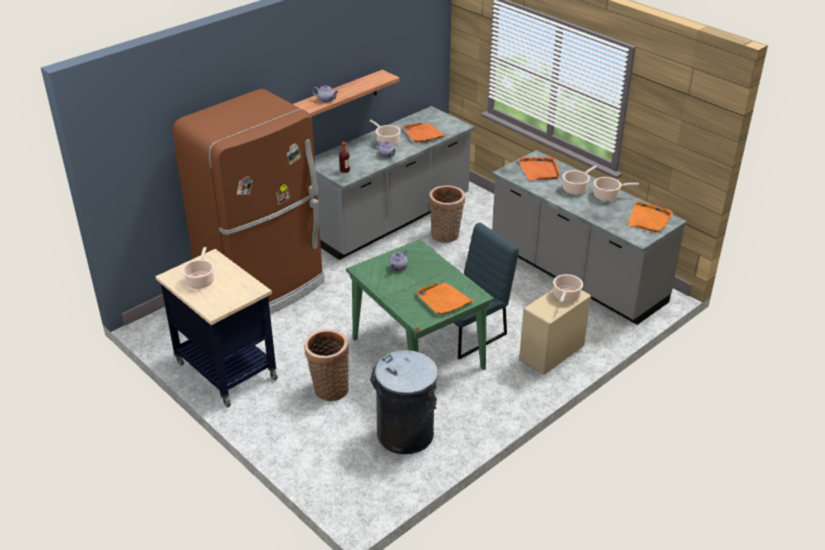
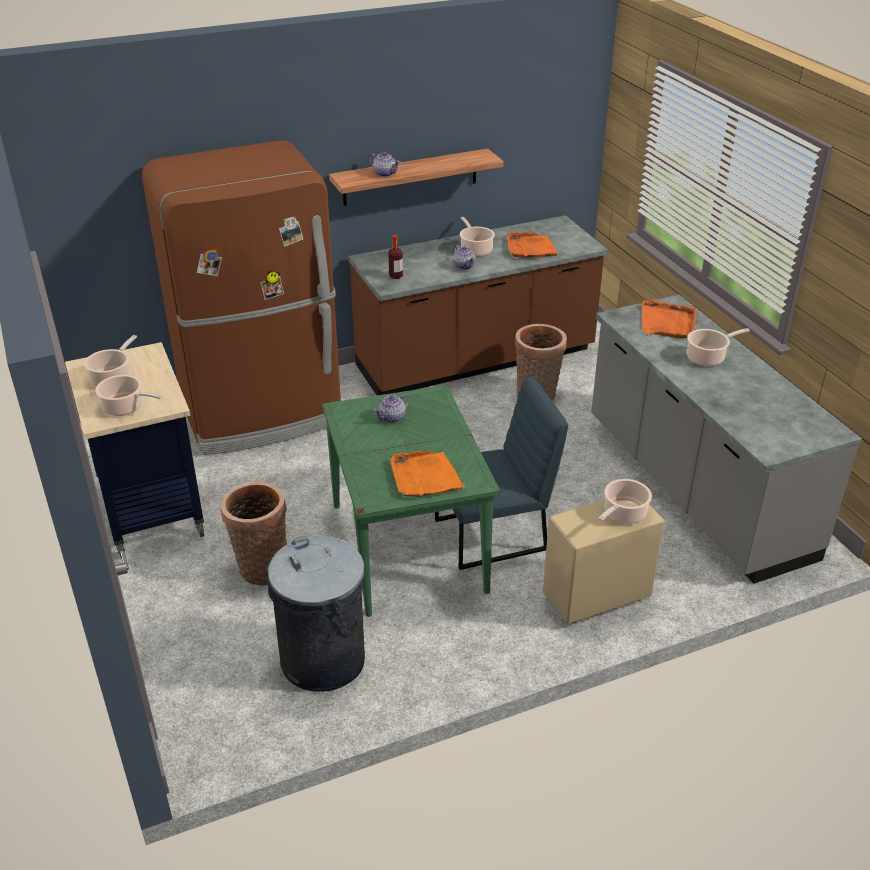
camera: 20 degrees right, 0 degrees up
(391, 219) = (476, 360): grey counter -> brown counter
(607, 196) = (751, 377): cooking pot -> cooking pot (125, 407)
(649, 219) = (799, 424): orange tray -> none

